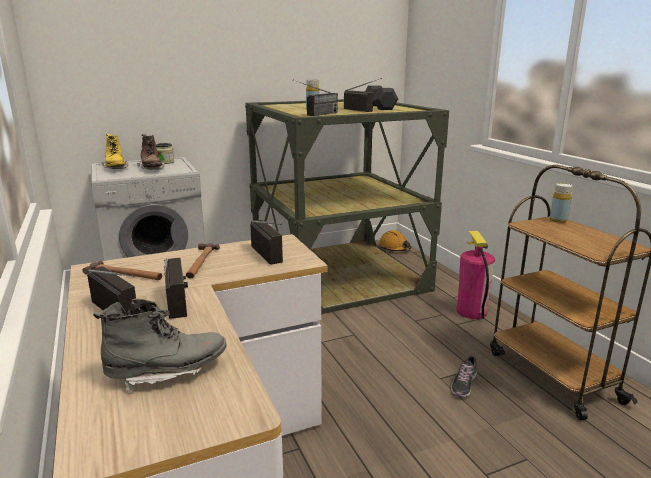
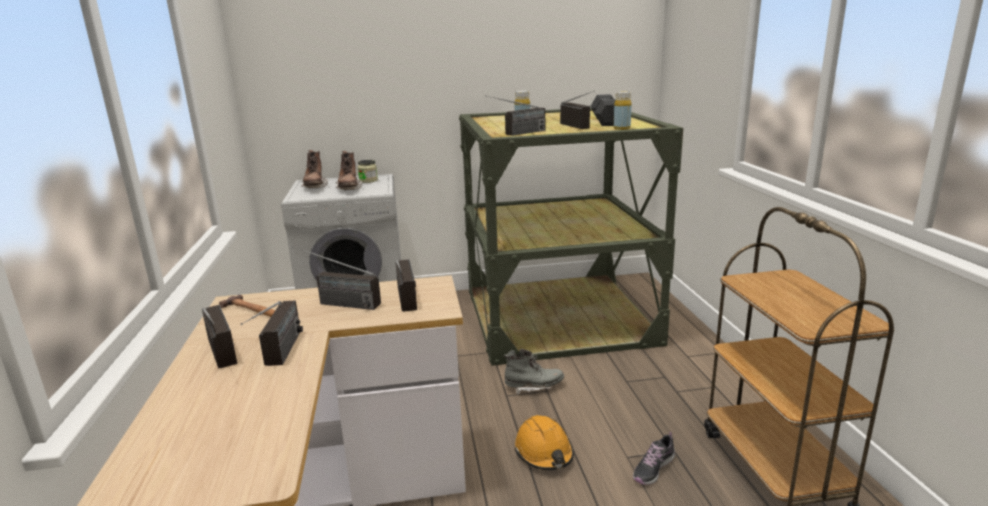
camera: 15 degrees right, 0 degrees up
(116, 168) = (315, 187): yellow boot -> brown boot
(167, 373) = (226, 425): grey boot -> grey boot (534, 387)
(200, 262) = (335, 303): hammer -> radio
(394, 248) = (640, 287): orange hard hat -> orange hard hat (544, 452)
(471, 311) = (703, 377): fire extinguisher -> none
(558, 220) = (791, 276): yellow bottle -> yellow bottle (621, 128)

